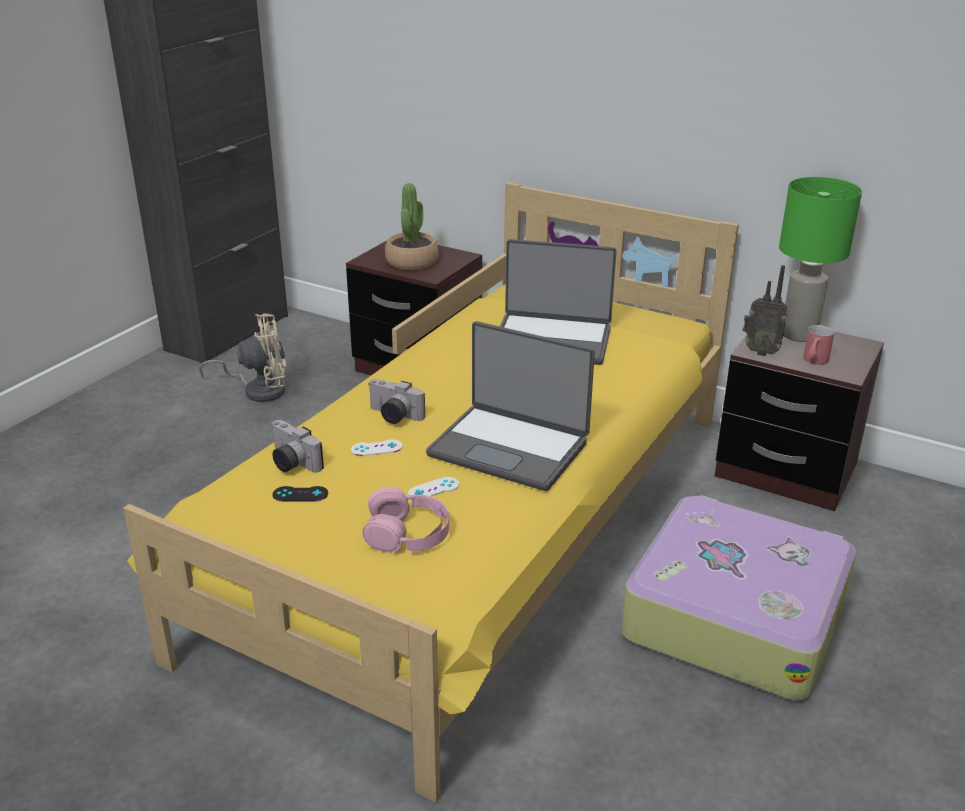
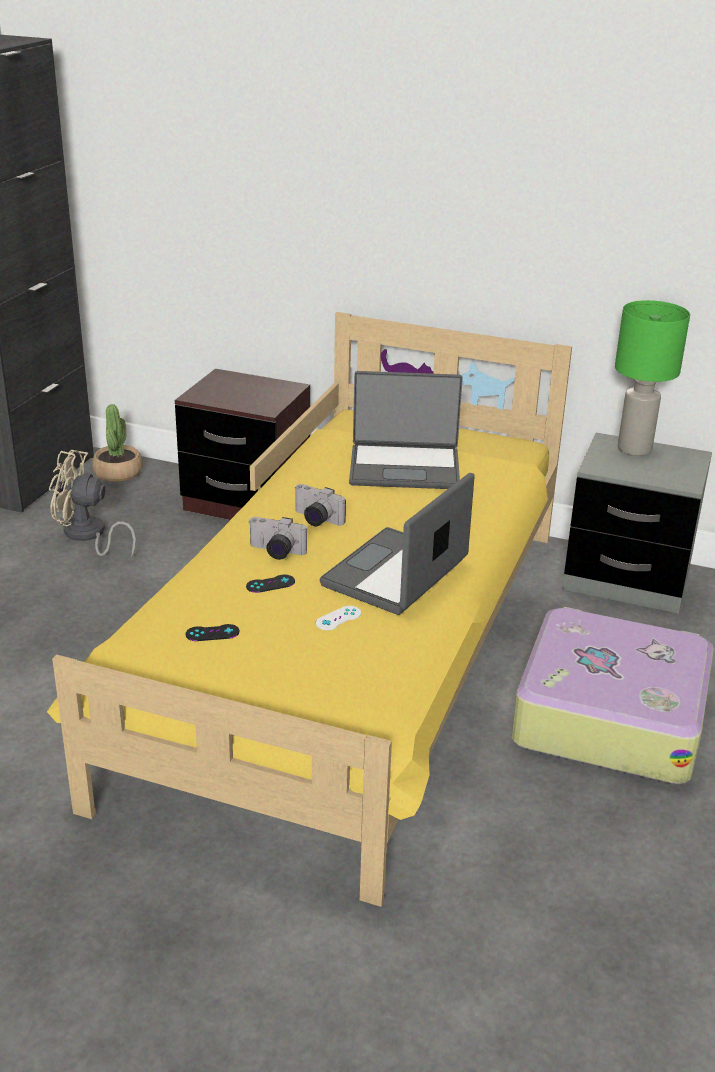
camera: 10 degrees left, 0 degrees up
(259, 390) = (88, 536): beige fan -> beige fan turned 150 degrees counterclockwise
(291, 463) = (192, 604): camera -> camera (315, 520)
(376, 448) = (270, 584): white game controller -> black game controller
(407, 532) = (327, 660): pink headphones -> none
(412, 262) = (242, 395): potted plant -> potted plant (118, 473)
(510, 448) = (397, 574): laptop -> laptop turned 105 degrees clockwise
(760, 351) = (603, 467): radio -> none
(785, 471) = (626, 579): brown nightstand -> grey nightstand
(814, 362) = (654, 474): red mug -> none

